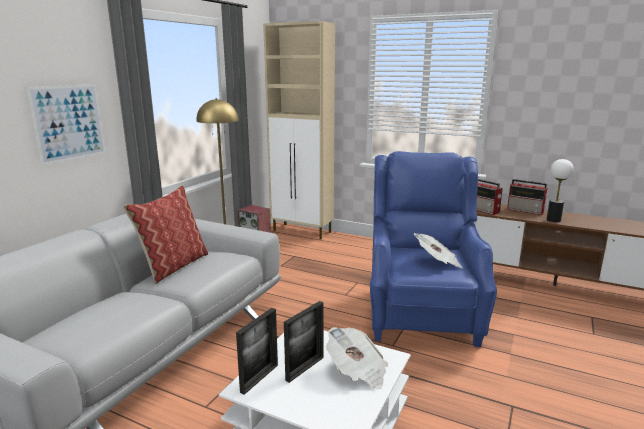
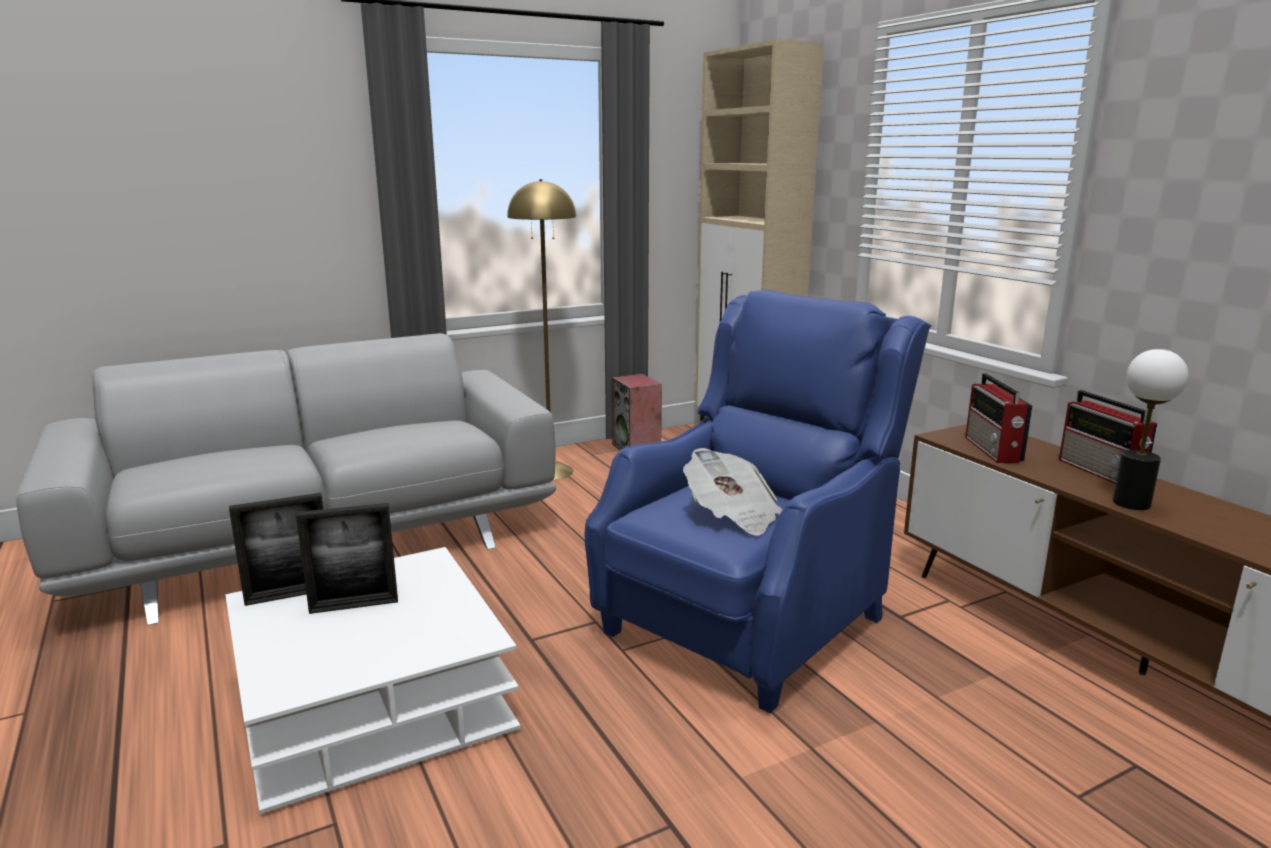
camera: 35 degrees right, 0 degrees up
(69, 123) = (302, 203): picture -> none
(173, 266) = (380, 427): pillow -> none
(357, 371) = (405, 636): newspaper -> none

